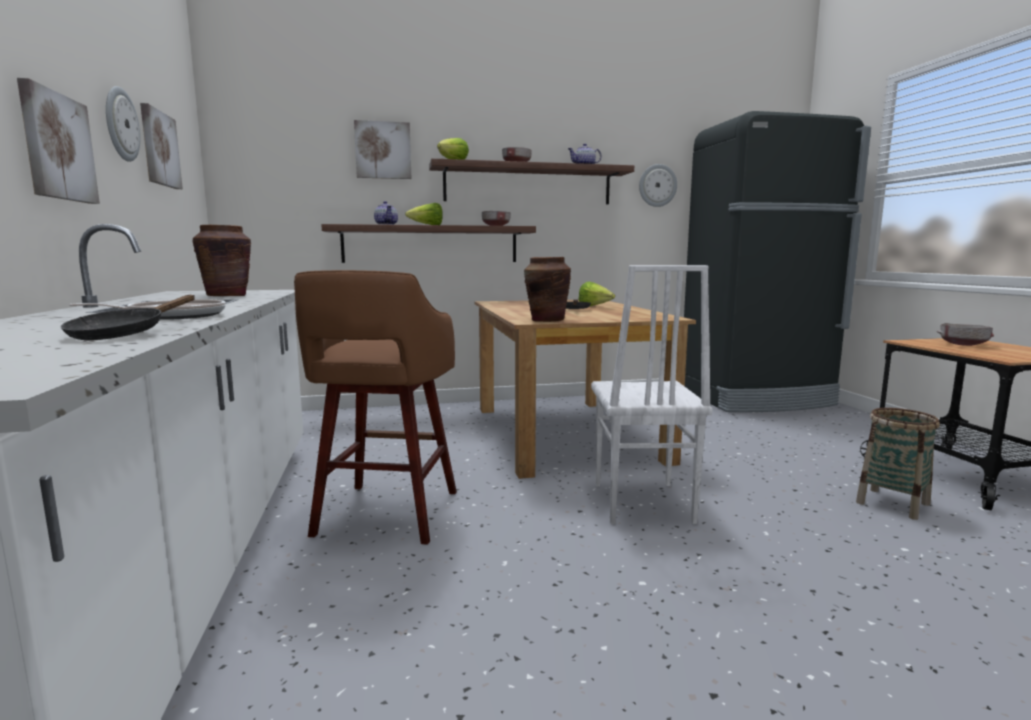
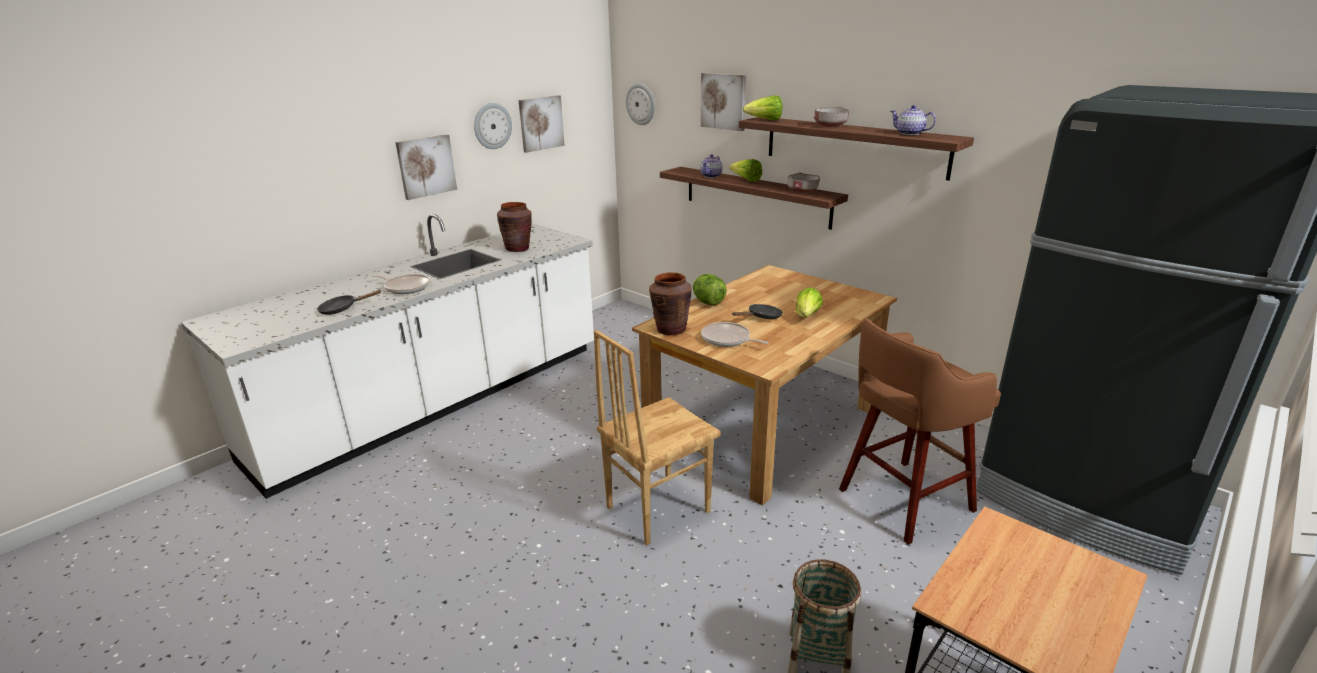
camera: 55 degrees right, 15 degrees up
(386, 515) = (540, 423): brown stool -> brown stool (902, 501)
(512, 312) = (708, 302): none -> lettuce
(600, 316) = (727, 339): none -> frying pan
(640, 503) = (656, 509): white chair -> brown chair
(657, 185) = (1028, 163): wall clock -> wall clock (641, 104)
(963, 344) = (1040, 571): grey bowl -> none

